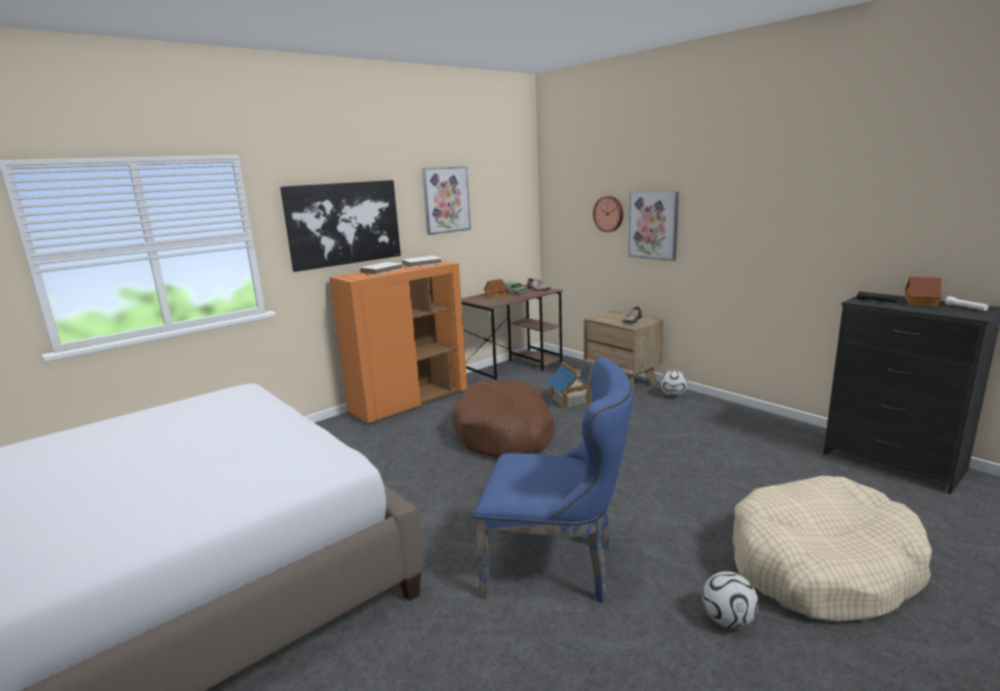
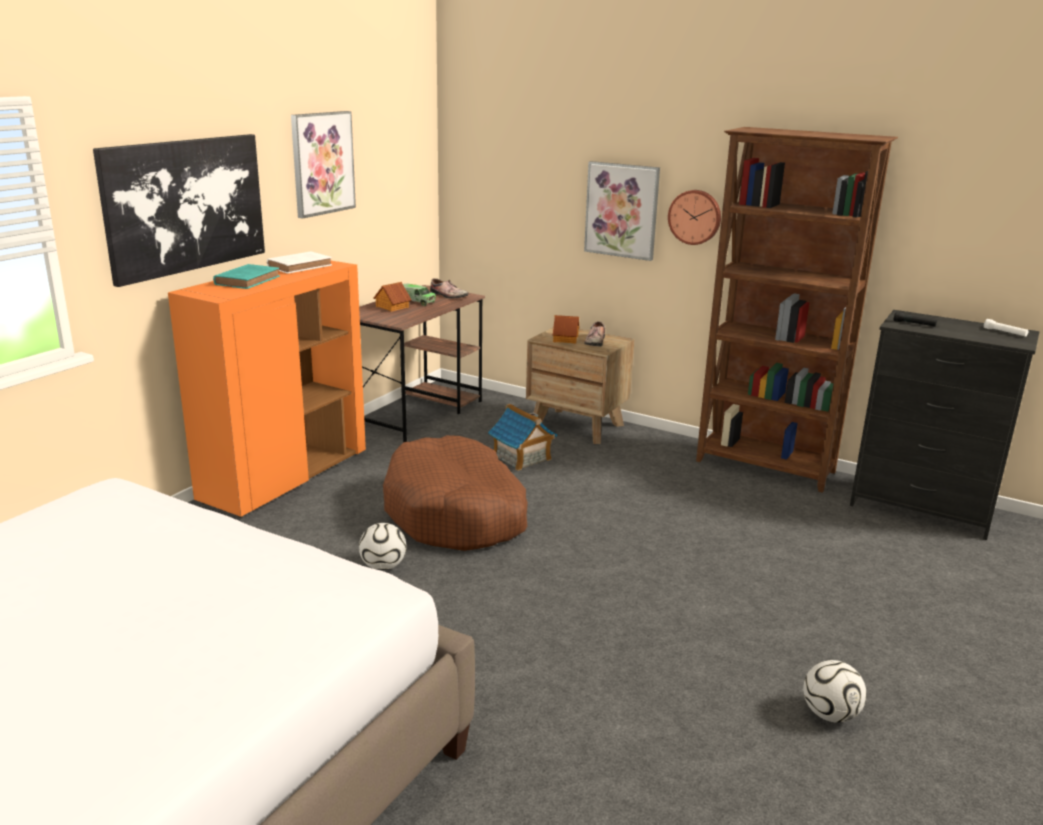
camera: 20 degrees left, 5 degrees up
(382, 271) = (248, 280): white book -> turquoise book
(558, 567) = (619, 685): blue chair -> none
(609, 214) = (554, 189): wall clock -> wall clock (695, 217)
(673, 395) = (650, 440): football -> football (383, 566)
(760, 420) = (765, 467): none -> brown bookcase
(821, 566) = (896, 639): beige dog bed -> none
(921, 302) = (959, 325): toy house -> toy house (566, 339)

